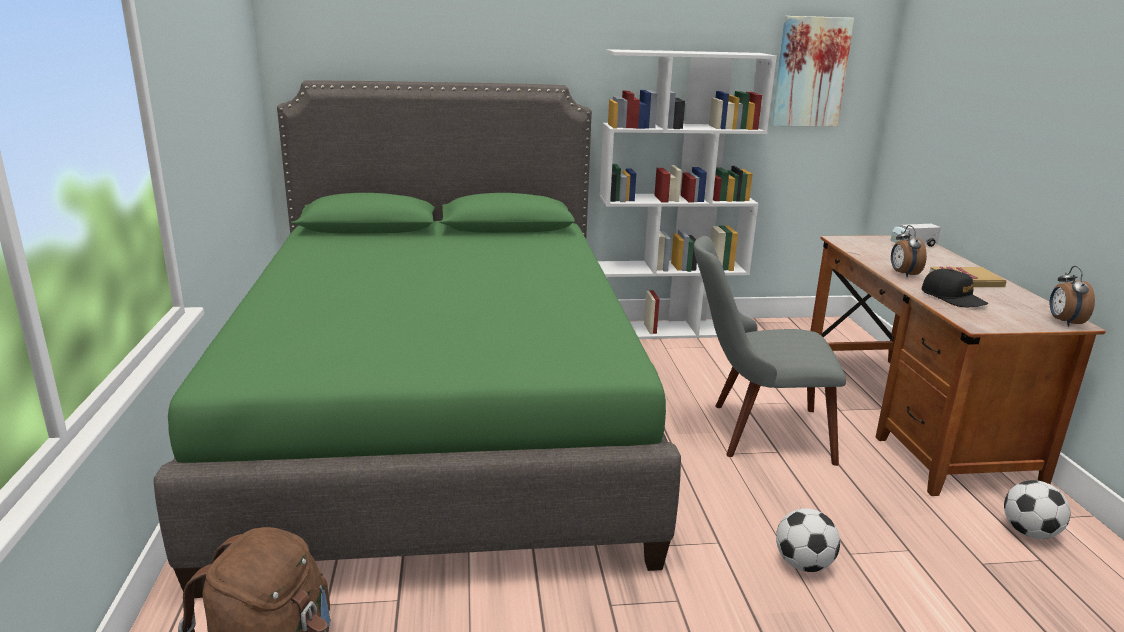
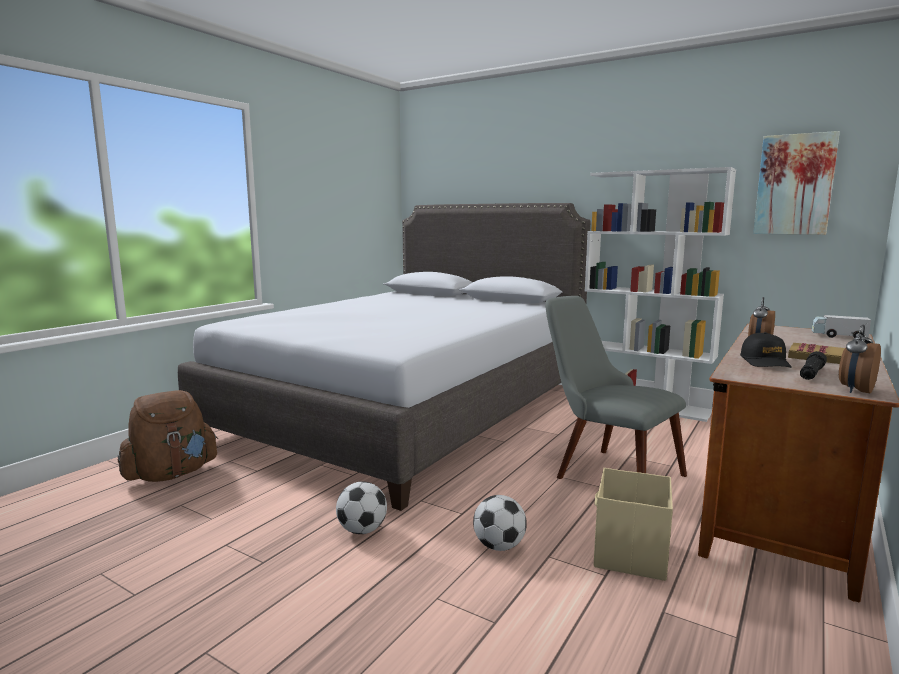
camera: 40 degrees right, 10 degrees down
(439, 418) = (408, 411): green bed -> grey bed
(894, 519) = (629, 555): none -> beige storage box
(1005, 307) = (811, 374): none -> black flashlight
(1029, 532) = (765, 617): football -> football (362, 530)

